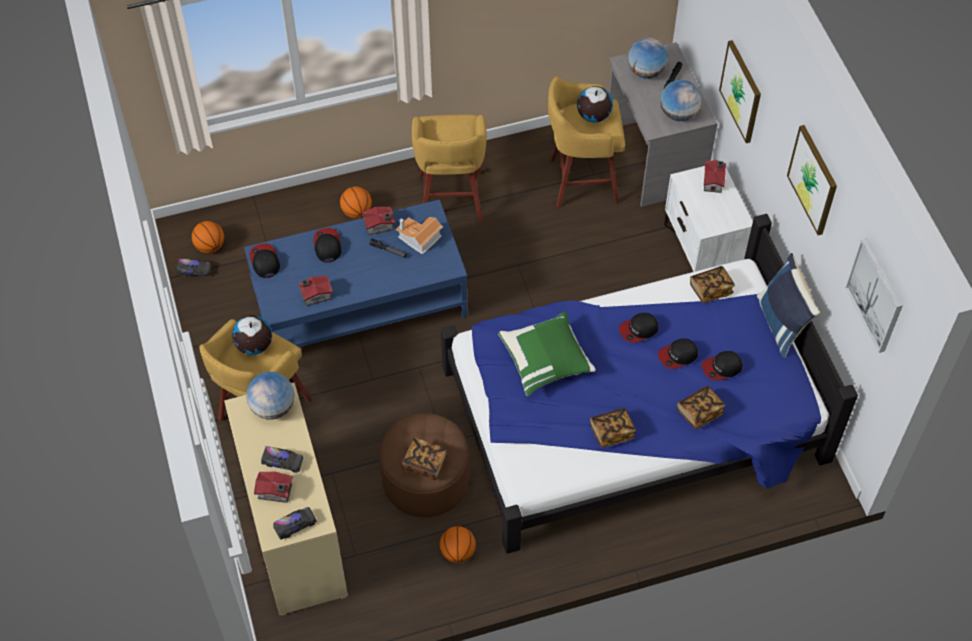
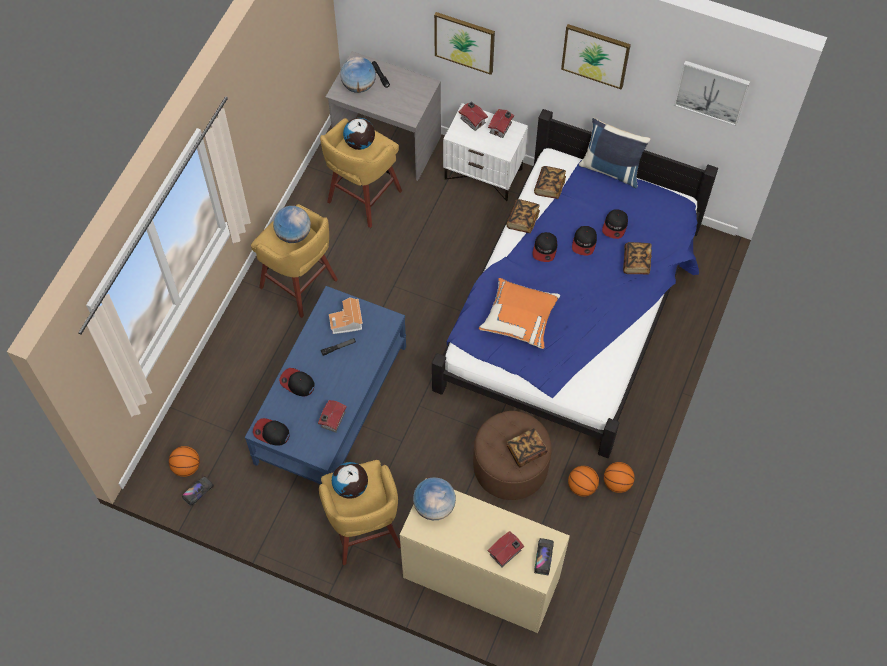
camera: 50 degrees left, 5 degrees up
(282, 462) = (485, 531): toy truck -> none
(356, 211) = (252, 350): basketball -> basketball (617, 483)
(380, 226) = (312, 338): toy house -> toy house (501, 127)
(546, 361) = (520, 319): green pillow -> orange pillow
(612, 432) = (607, 322): book -> book (522, 220)
(678, 113) = (411, 95): globe -> globe (293, 234)

